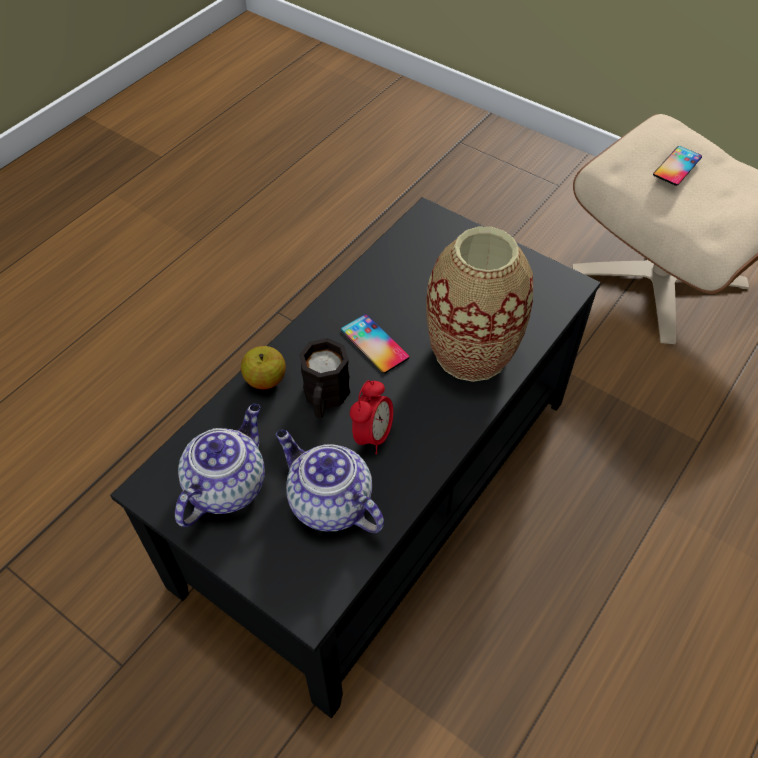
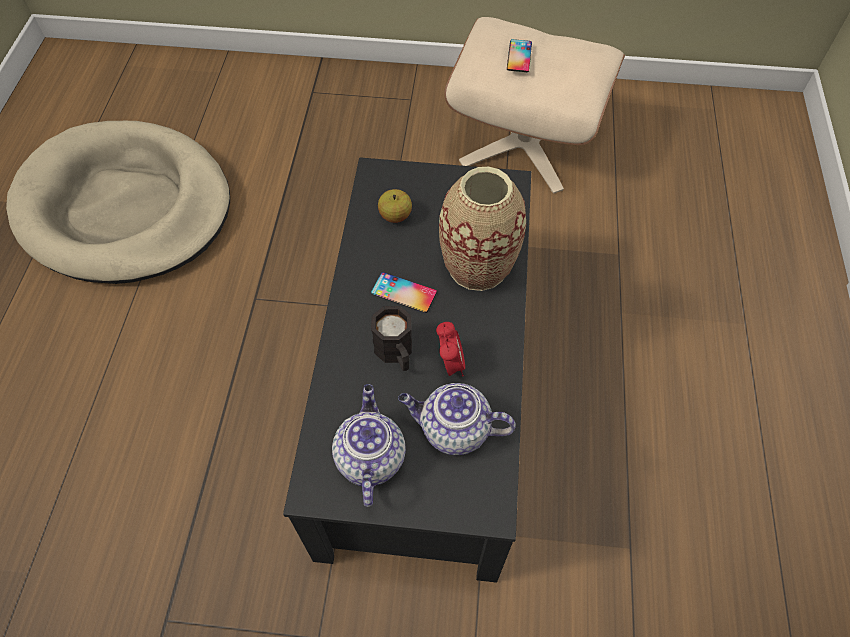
camera: 30 degrees left, 5 degrees up
(217, 181) = (125, 207): none -> beige dog bed
(265, 380) = (340, 361): apple -> apple (395, 216)

